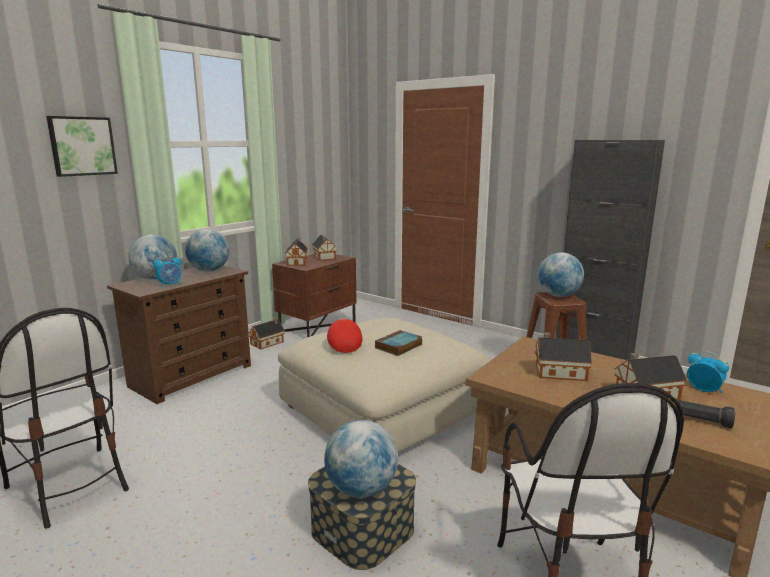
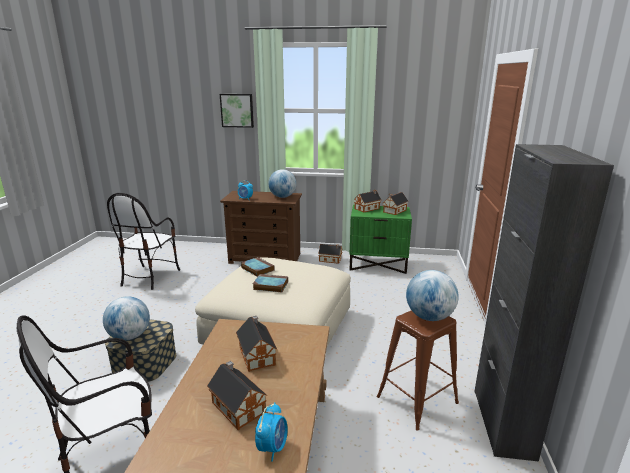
camera: 60 degrees right, 5 degrees up
(156, 278) = (254, 193): globe -> none
(317, 327) = (378, 264): brown nightstand -> green nightstand
(343, 344) = (257, 269): red cap -> book
(702, 421) = (195, 446): black flashlight -> none

